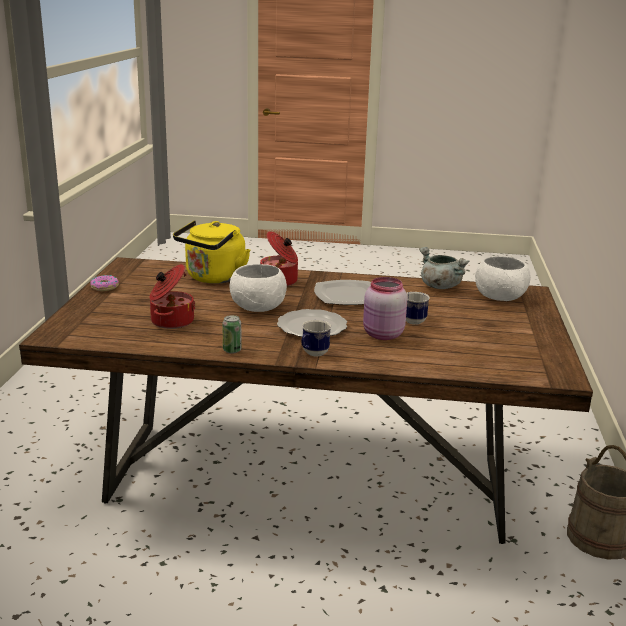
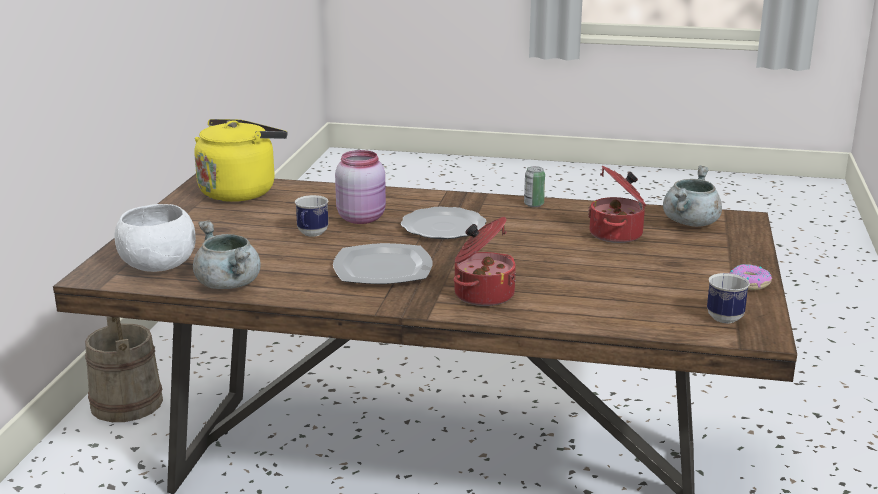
camera: 175 degrees left, 0 degrees up
(101, 331) = (691, 223): none -> grey cooking pot
(213, 278) = (591, 300): yellow kettle -> yellow kettle (240, 191)
(258, 307) = (511, 251): white bowl -> none
(313, 354) = (447, 200): mug -> mug (727, 316)

